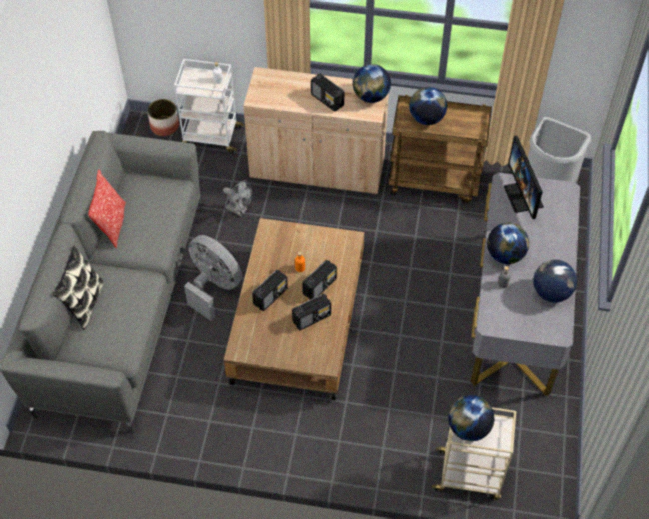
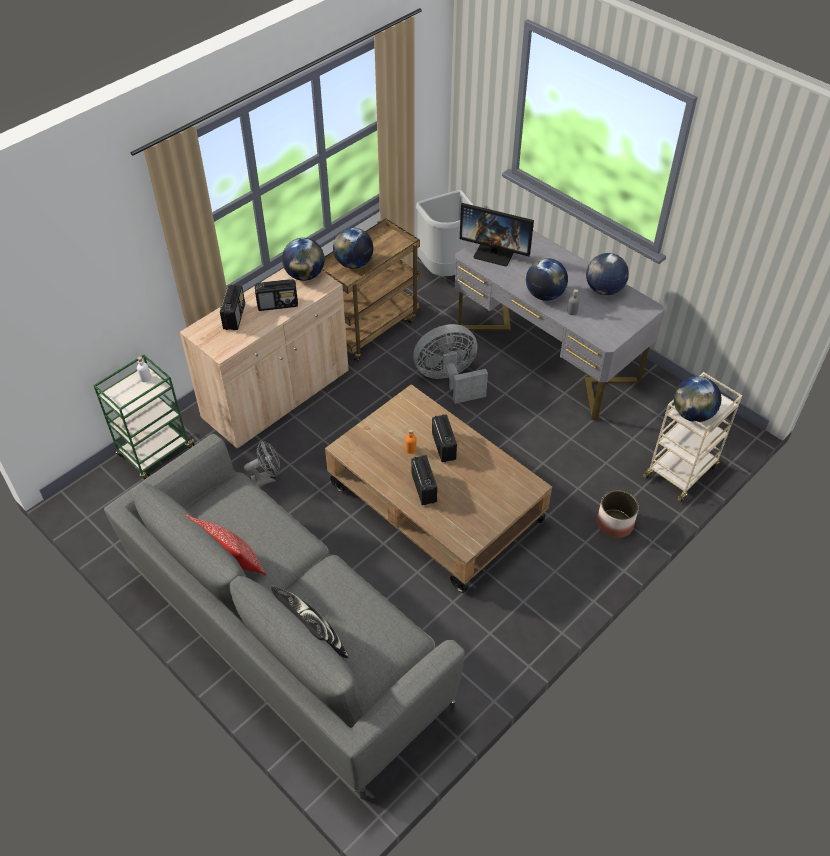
camera: 55 degrees left, 5 degrees down
(164, 126) = (101, 482): planter -> planter (614, 524)
(211, 136) = (155, 452): white cart -> green cart
(213, 287) = (338, 547): grey fan -> grey fan (449, 380)
(312, 318) = (474, 470): radio -> radio (234, 316)

